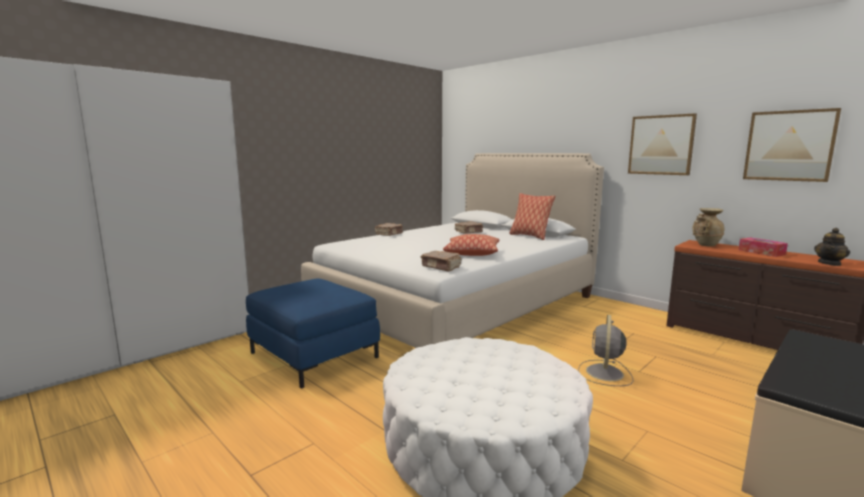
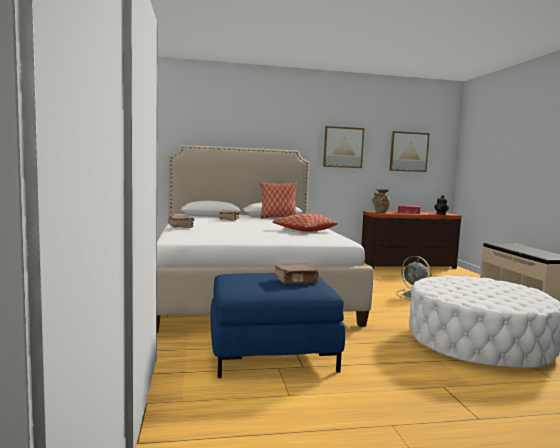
camera: 55 degrees left, 5 degrees down
(441, 267) = (336, 239): brown book -> brown book (296, 281)

